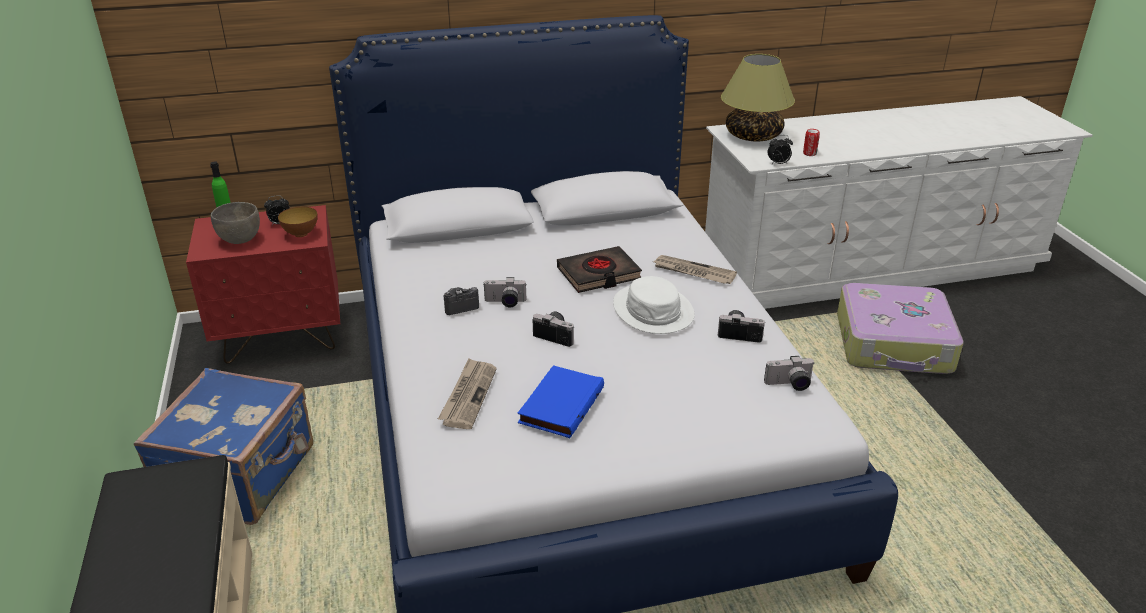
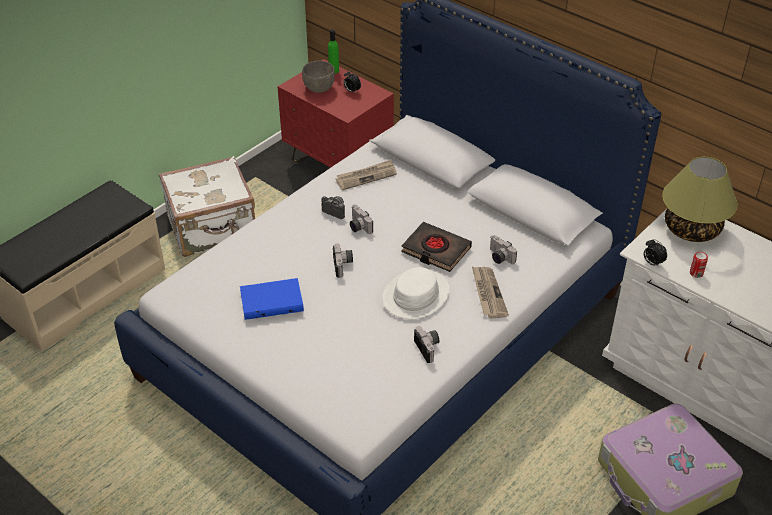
camera: 55 degrees right, 10 degrees up
(242, 477) = (213, 229): blue suitcase -> white suitcase
(301, 234) = (349, 105): bowl -> none
(468, 395) = (249, 261): newspaper -> newspaper (366, 176)
(789, 385) = (388, 396): camera -> camera (499, 257)

